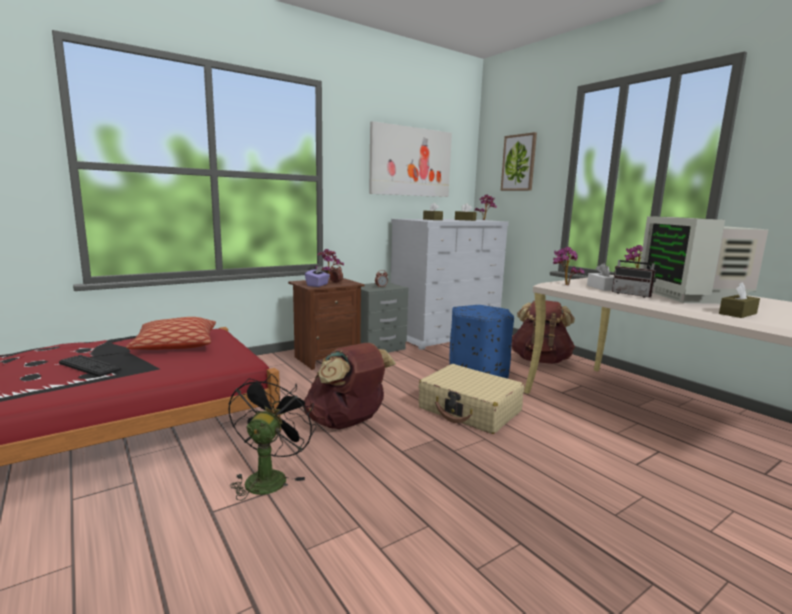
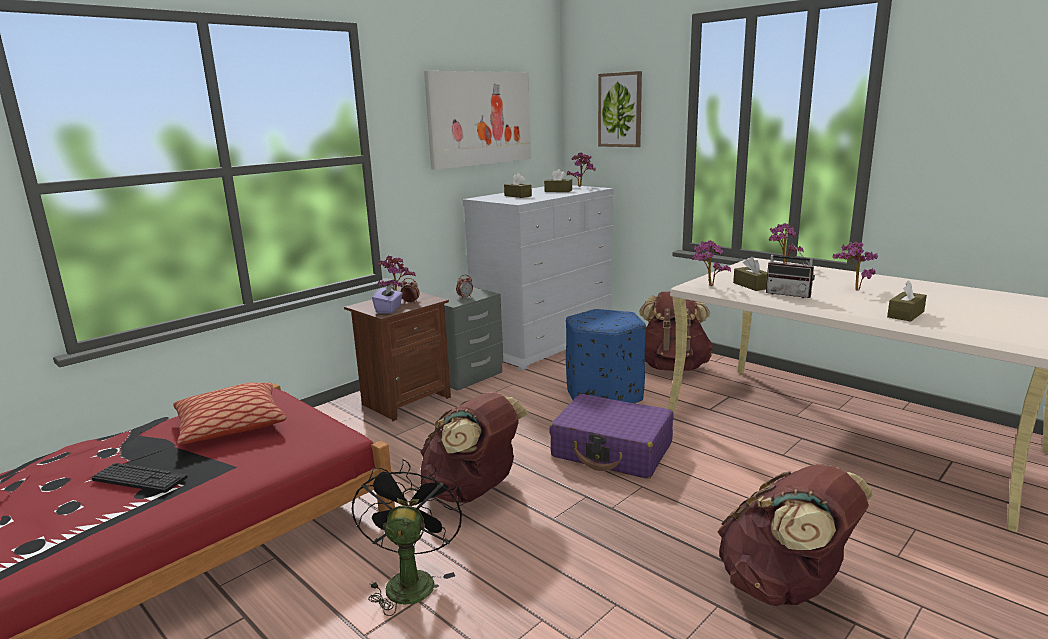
camera: 10 degrees left, 5 degrees up
(470, 410) = (612, 450): beige suitcase -> purple suitcase
(589, 538) = (784, 587): none -> brown backpack
(602, 288) = (751, 285): white tissue box -> brown tissue box
(693, 296) = (853, 289): monitor -> potted plant

